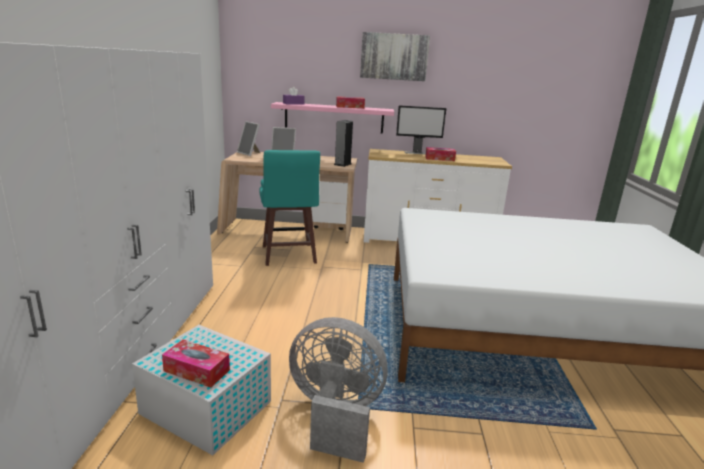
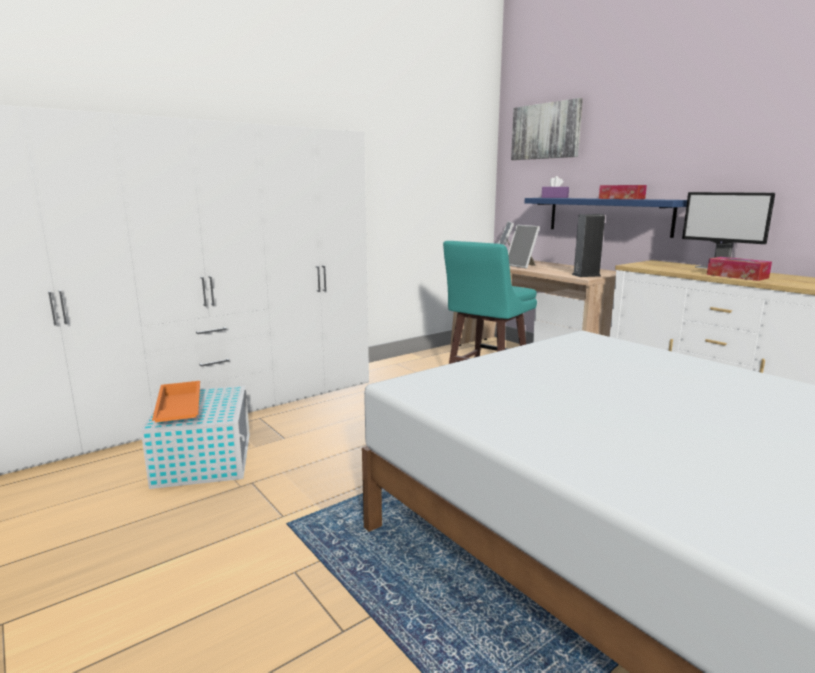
camera: 50 degrees right, 5 degrees down
(197, 370) = (178, 410): tissue box -> orange tray
(334, 118) = (608, 216): pink shelf -> blue shelf
(335, 415) = (260, 517): grey fan -> none
(394, 56) = (697, 119): picture -> picture (546, 131)

